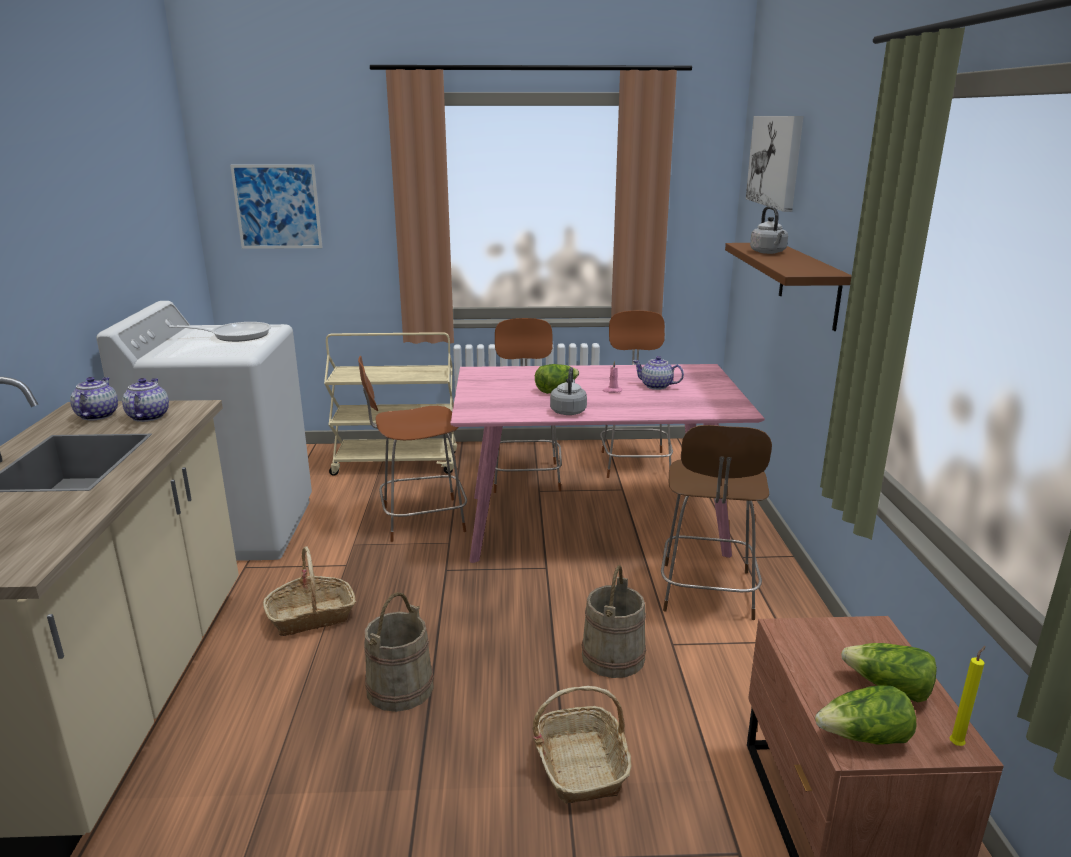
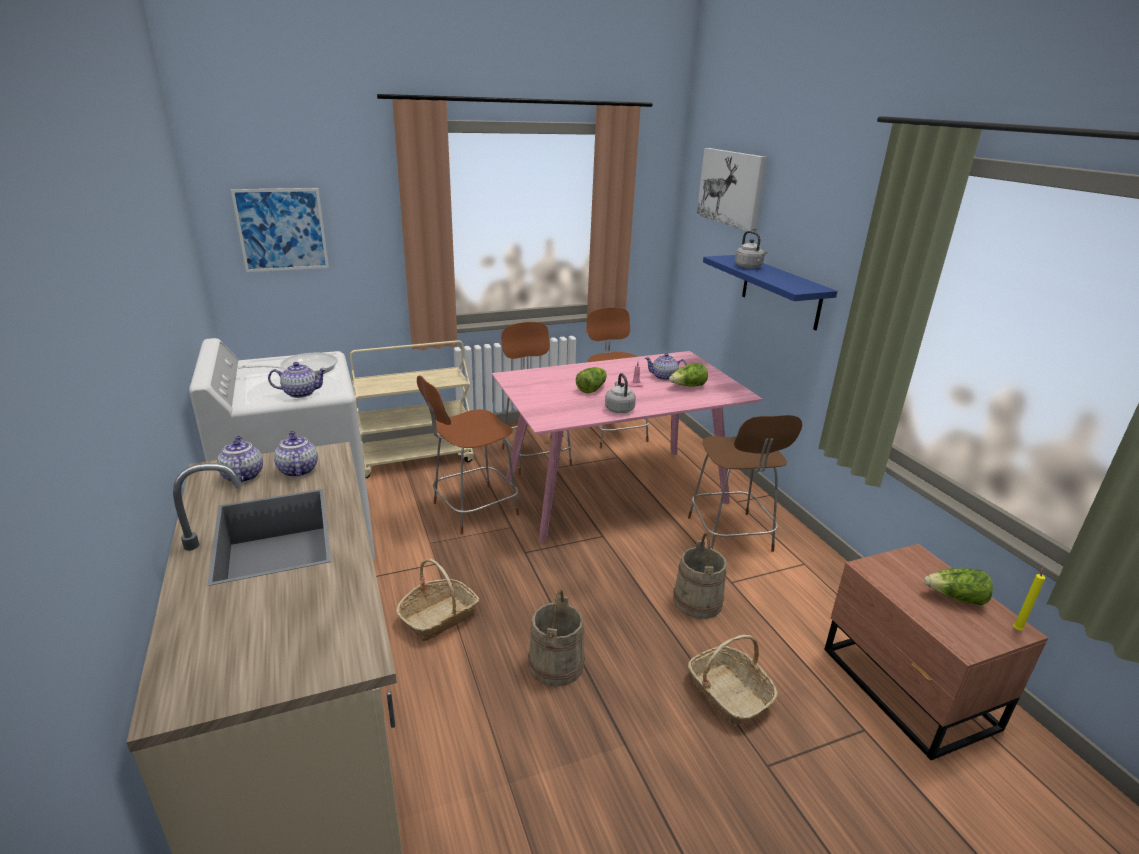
camera: 20 degrees left, 5 degrees up
(209, 353) = (300, 393): none -> teapot
(809, 284) = (780, 291): brown shelf -> blue shelf
(864, 738) = (967, 638): lettuce -> lettuce (688, 386)

